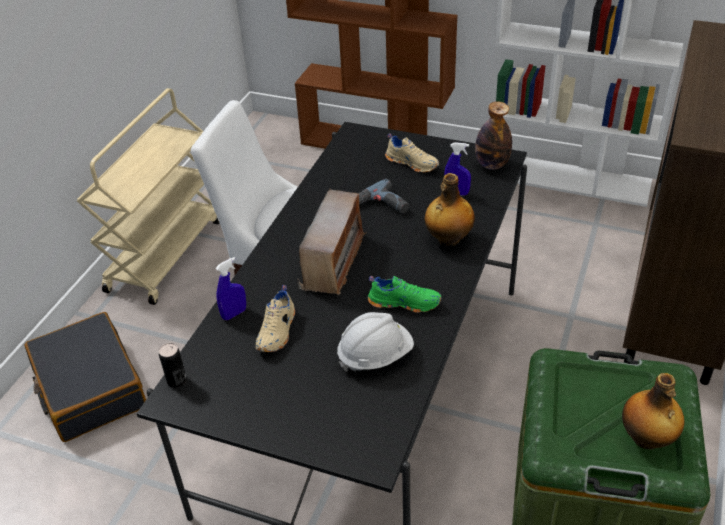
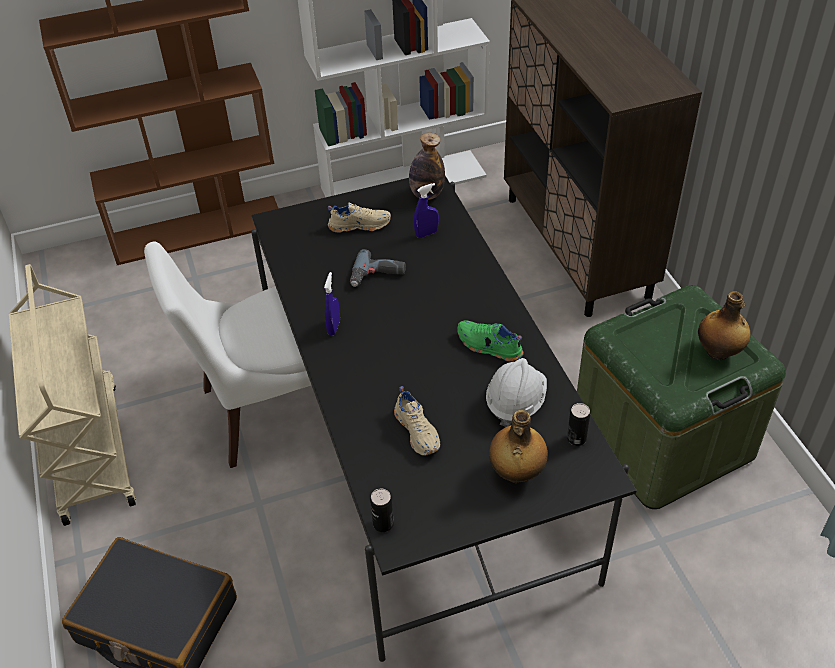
camera: 40 degrees left, 5 degrees up
(234, 314) = (363, 439): blue spray bottle -> blue spray bottle (334, 327)
(334, 261) = (393, 346): radio -> none
(390, 414) = (576, 438): none -> can
(404, 302) = (488, 347): green shoe -> green shoe turned 120 degrees counterclockwise
(448, 239) = (464, 277): bottle -> bottle (516, 473)

